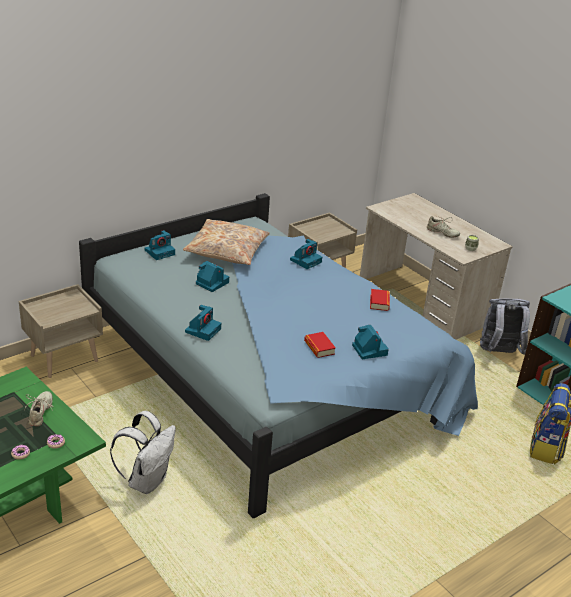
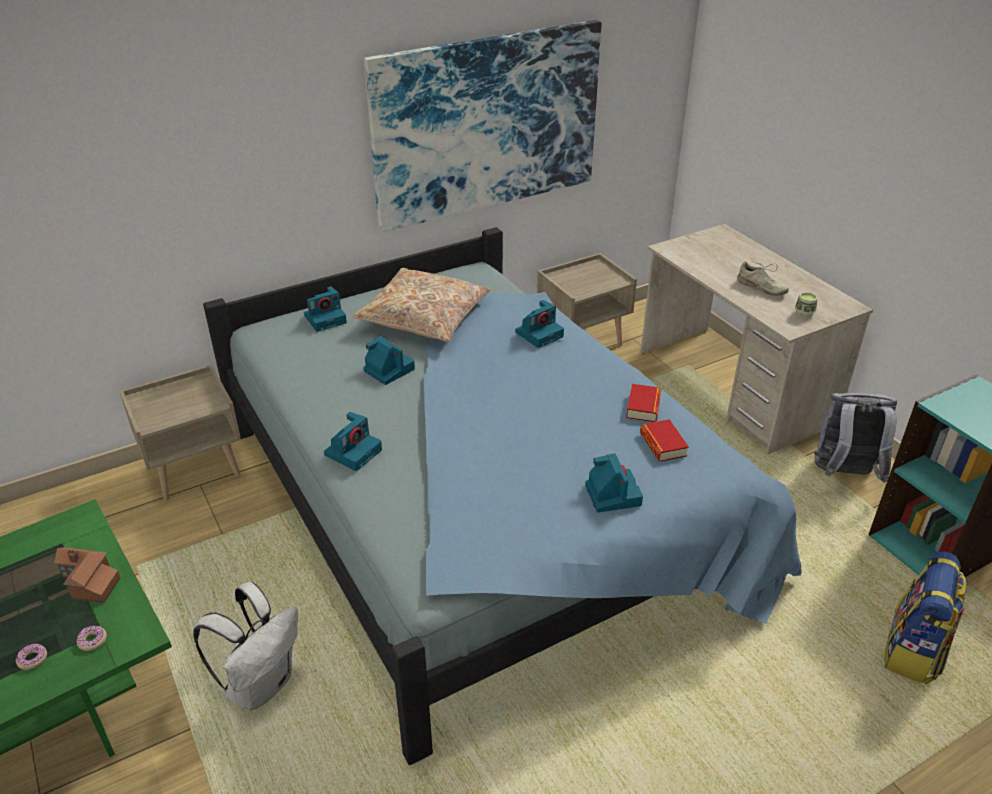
camera: 10 degrees right, 5 degrees up
(40, 412) = (88, 582): beige shoe -> toy house
(263, 124) = (487, 124): none -> picture
(319, 348) = (530, 489): book -> book (663, 445)

